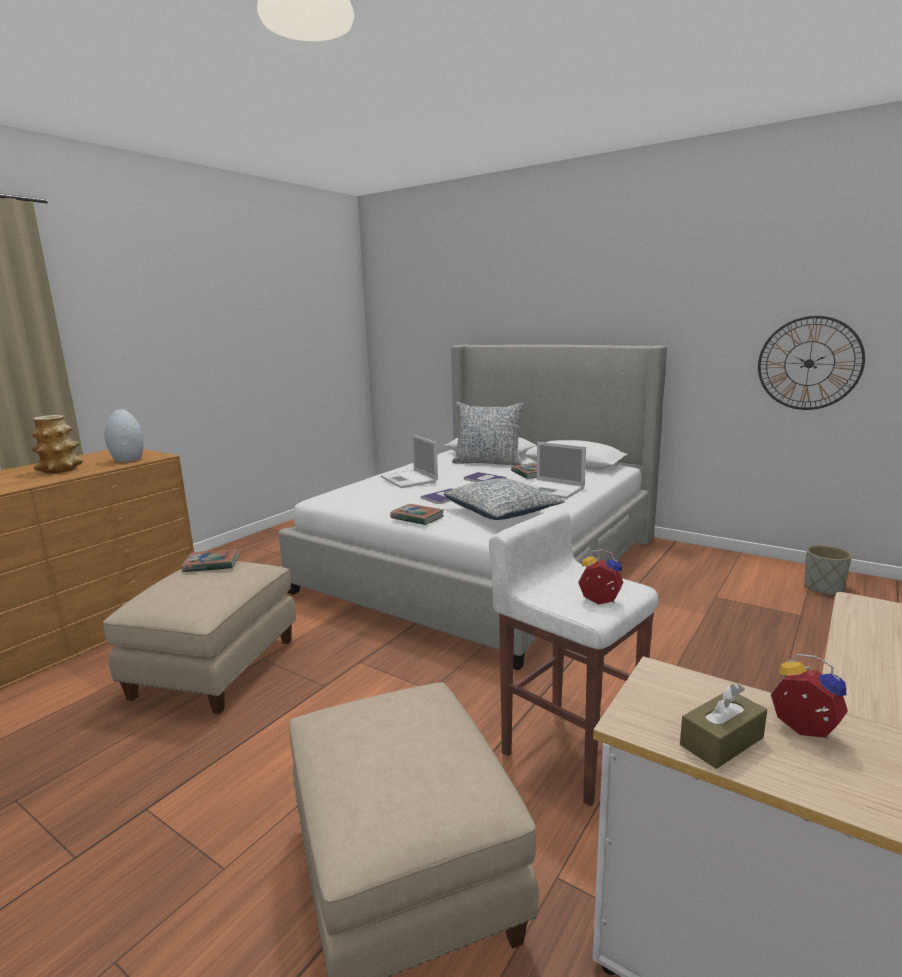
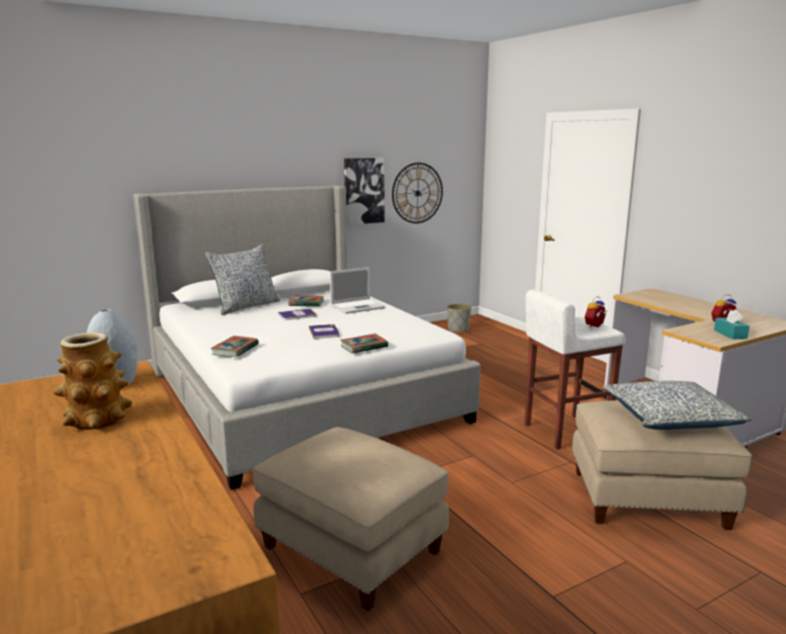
camera: 65 degrees left, 0 degrees up
(212, 564) = (317, 447): book -> book (235, 349)
(409, 479) = (254, 332): laptop -> none
(502, 512) = (388, 325): pillow -> pillow (670, 418)
(710, 355) = (363, 191): none -> picture
(721, 741) = (730, 334): brown tissue box -> turquoise tissue box

